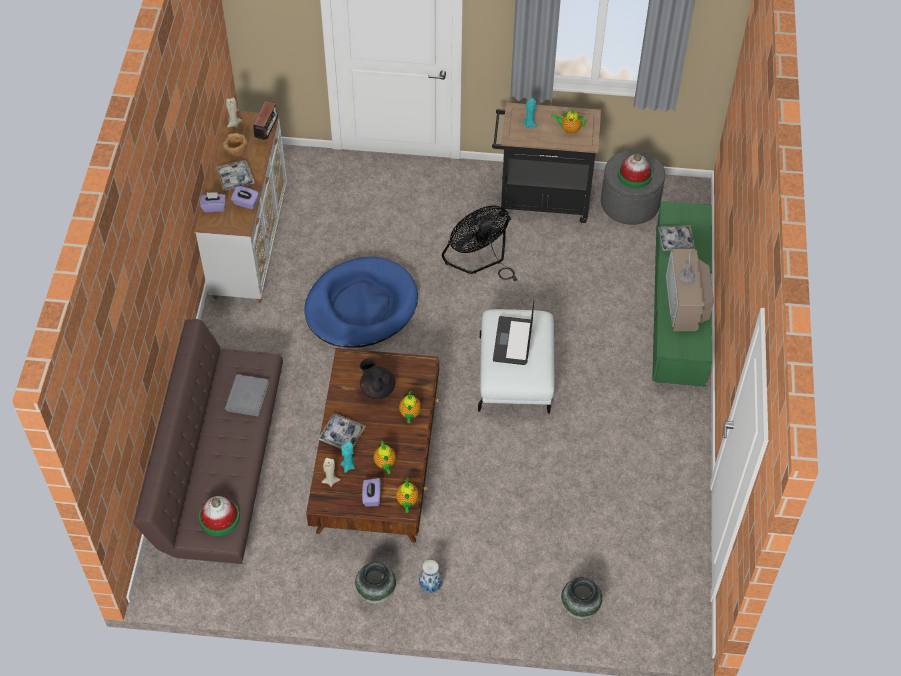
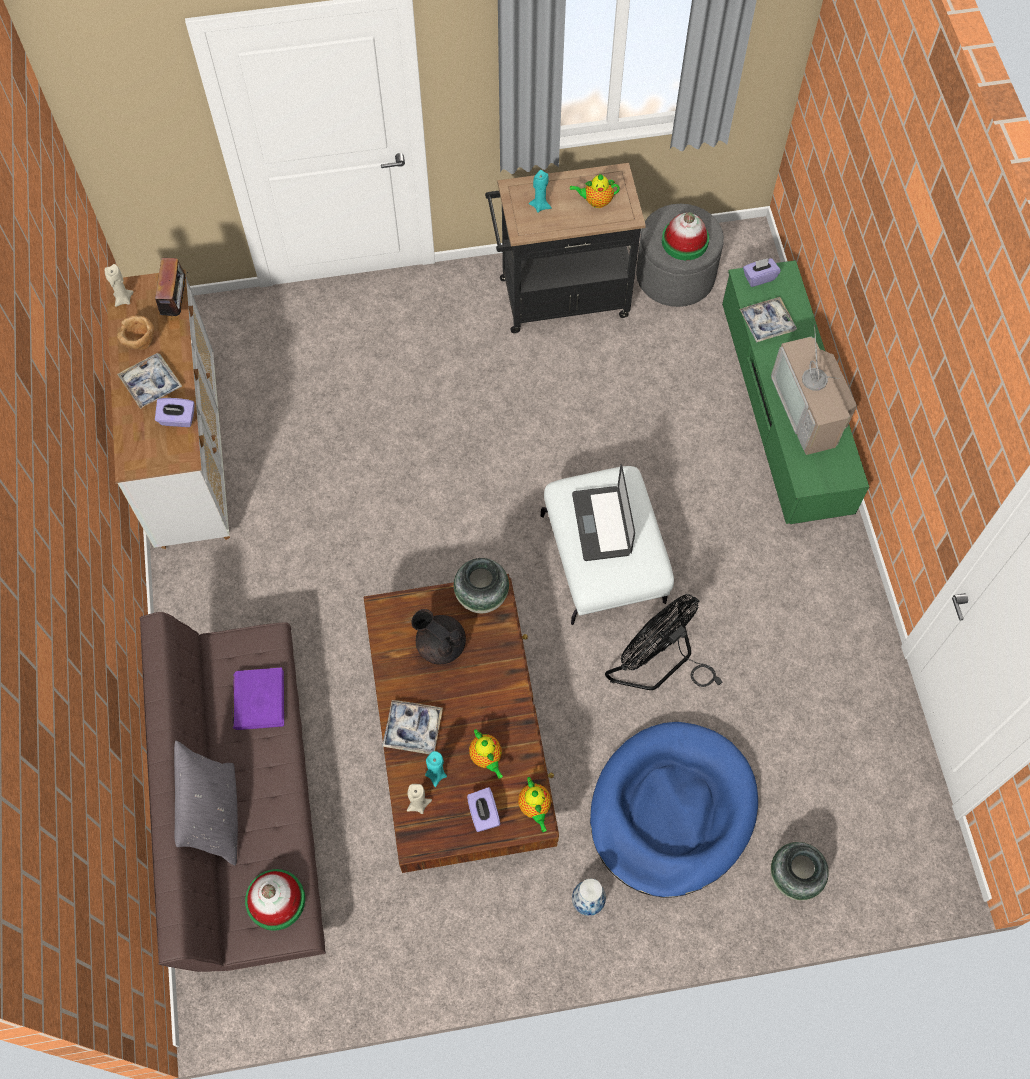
camera: 15 degrees left, 10 degrees up
(197, 458) = (216, 815): none -> grey pillow
(214, 207) = (133, 436): purple tissue box -> purple tissue box (759, 277)
(247, 396) = (259, 700): grey book -> purple book
(361, 306) = (368, 510): blue dog bed -> blue dog bed (672, 810)
(375, 592) = (517, 932): vase -> vase (481, 597)
(410, 414) = (497, 671): teapot -> none
(484, 260) = (512, 401): black fan -> black fan (663, 660)

